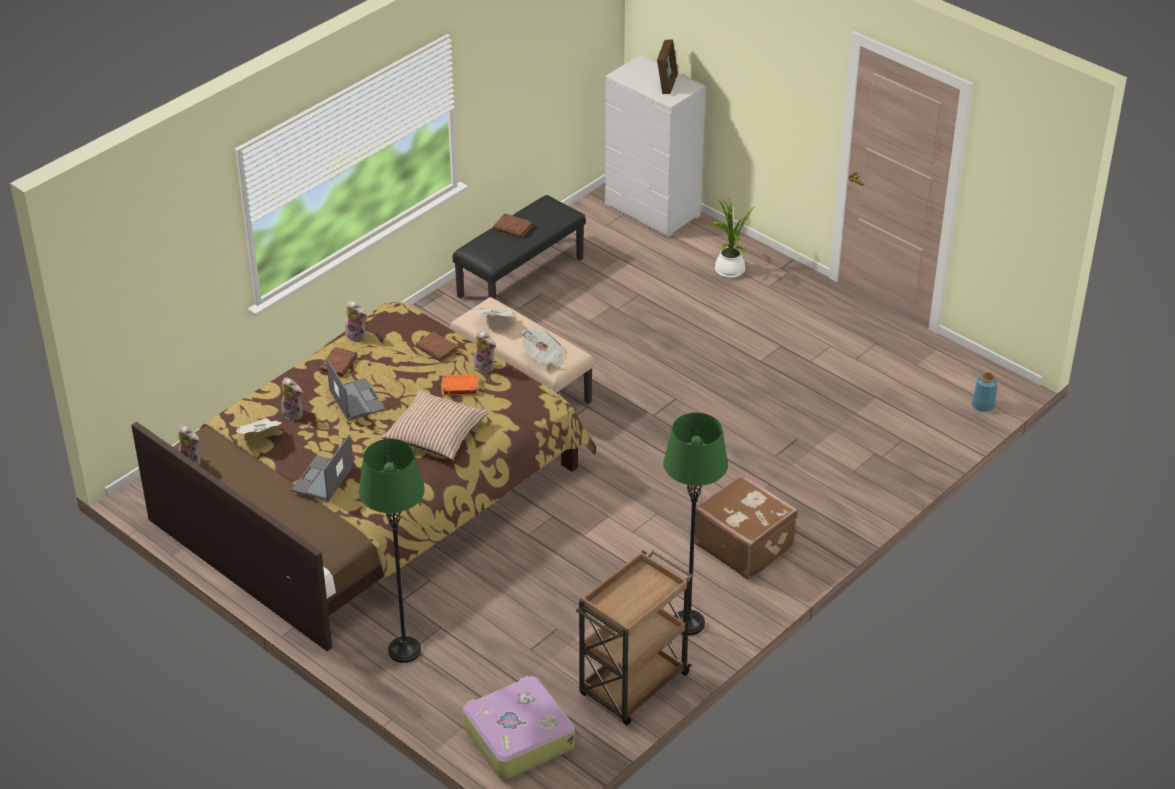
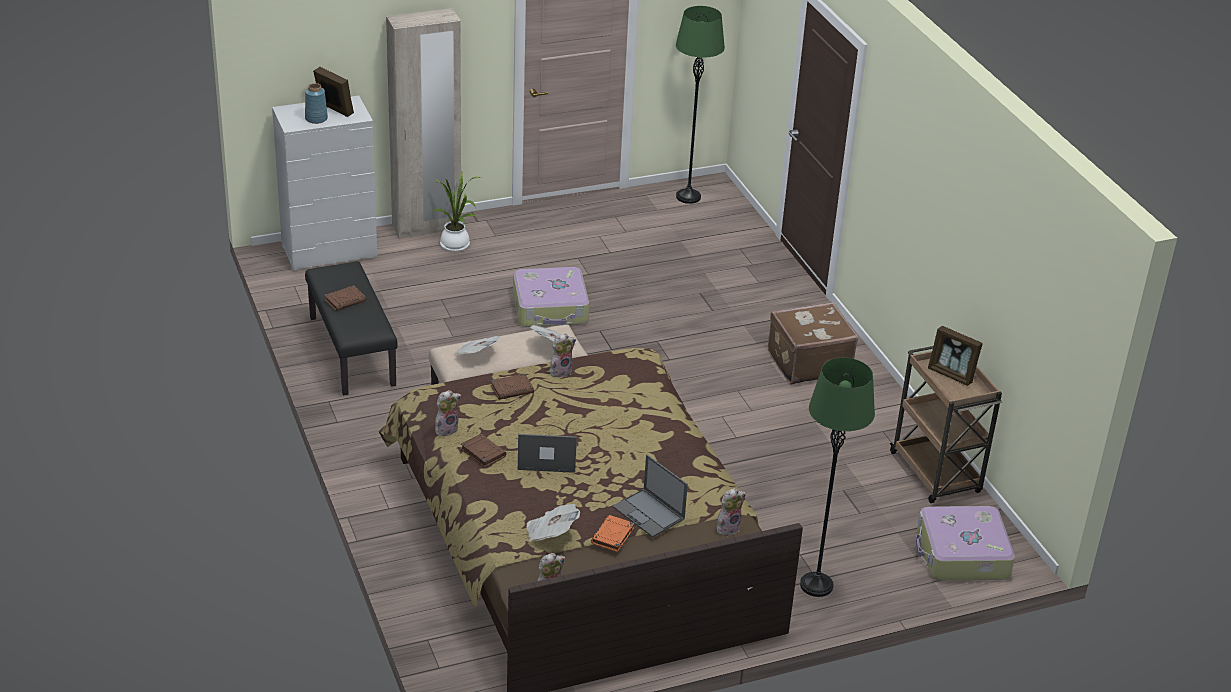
camera: 65 degrees left, 5 degrees down
(294, 413) = (535, 502): plush toy -> plush toy (728, 527)
(436, 434) = (635, 428): pillow -> none
(459, 387) = (579, 394): orange book -> orange book (612, 536)
(641, 592) = (951, 374): none -> picture frame
(683, 358) = (551, 308): none -> suitcase
(688, 623) = (880, 421): green floor lamp -> green floor lamp (688, 197)
(741, 245) = (426, 228): none -> beige wardrobe
(982, 405) = (728, 201): blue vase -> blue vase (316, 119)

